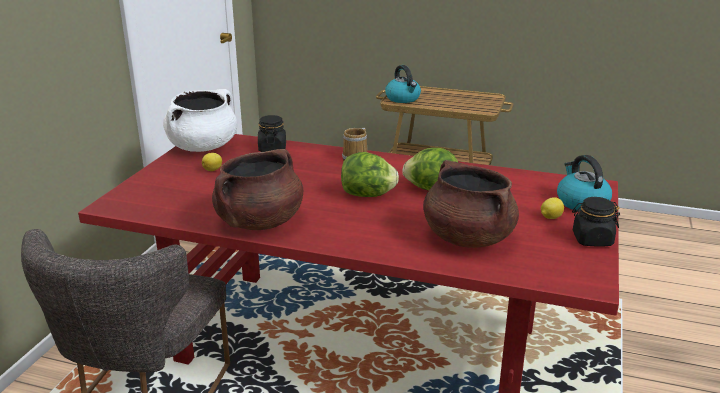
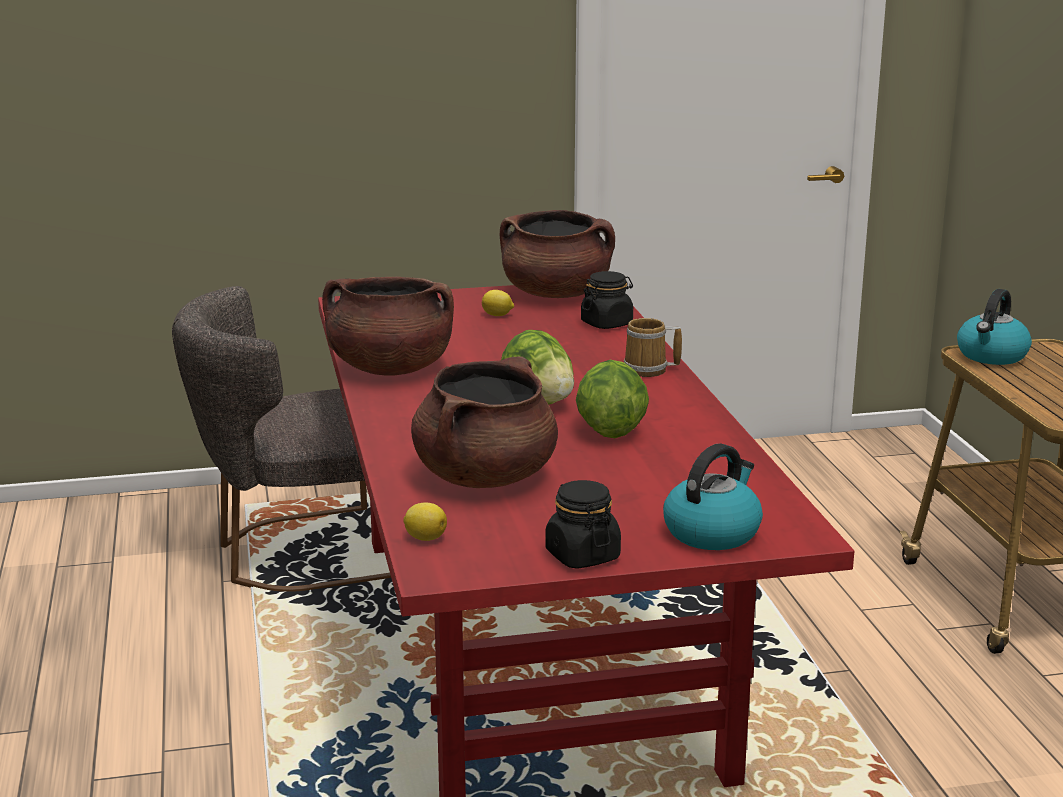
camera: 60 degrees right, 5 degrees down
(203, 147) = (556, 294): white cooking pot -> brown cooking pot
(550, 217) = (622, 518): lemon -> lemon (424, 538)

